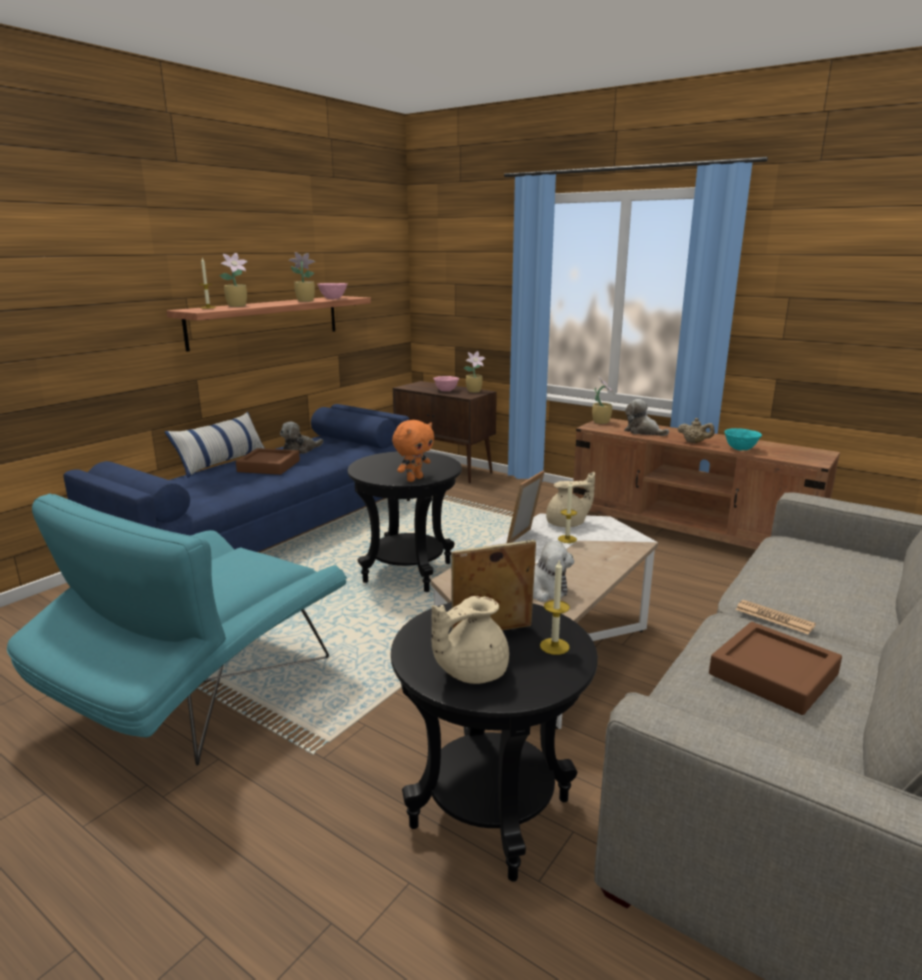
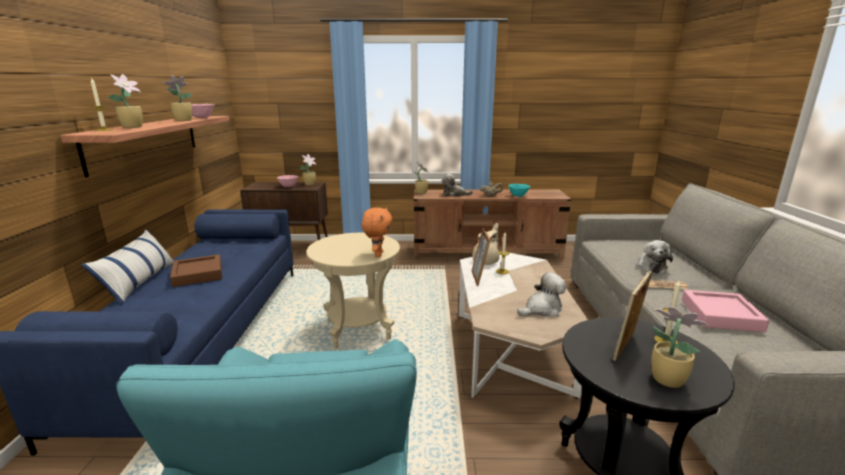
camera: 35 degrees left, 0 degrees up
(300, 450) = (206, 254): plush toy -> plush toy (651, 266)
(408, 573) = (358, 330): black side table -> beige side table
(471, 671) = (665, 378): beige teapot -> potted plant
(773, 674) = (720, 315): brown tray -> pink tray

